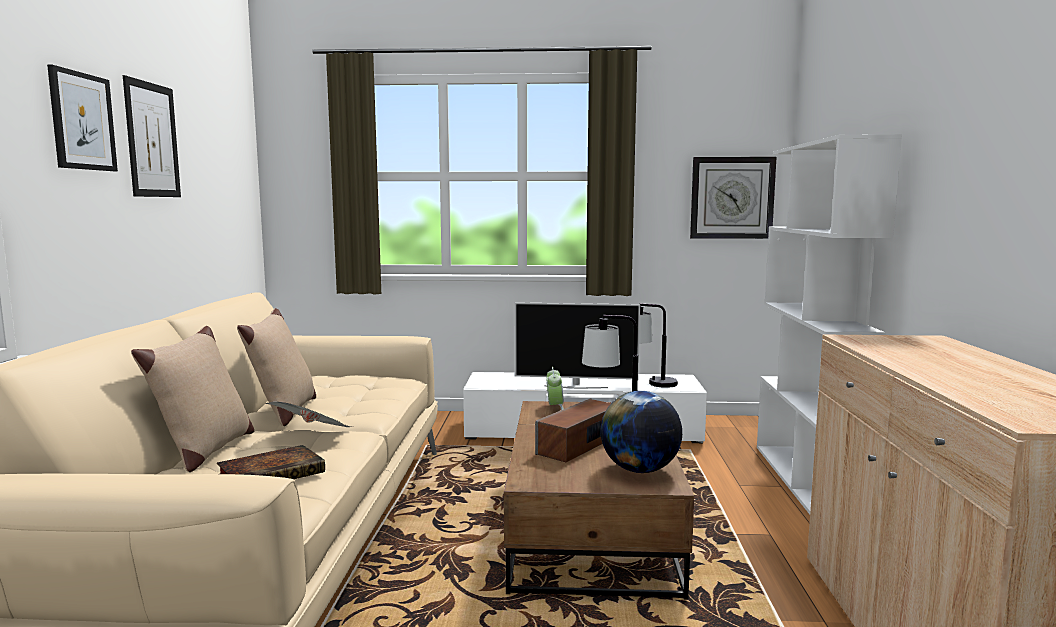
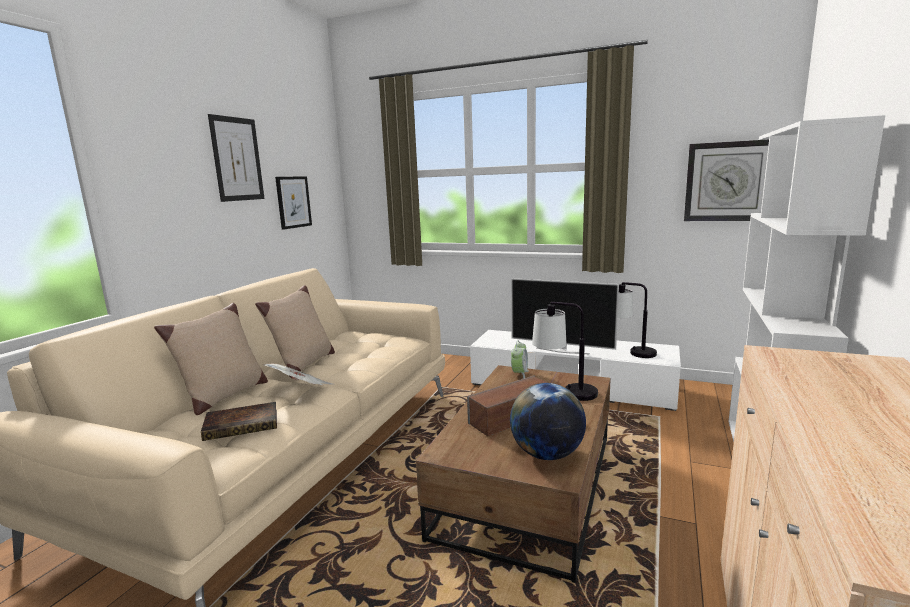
camera: 20 degrees right, 5 degrees up
(82, 121) = (172, 151): picture -> picture (293, 202)

